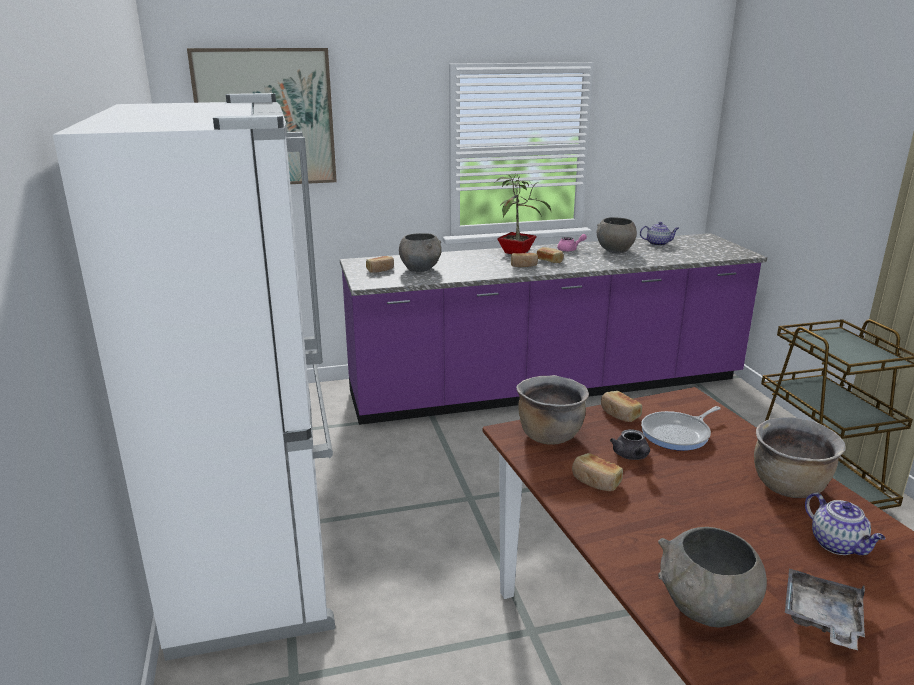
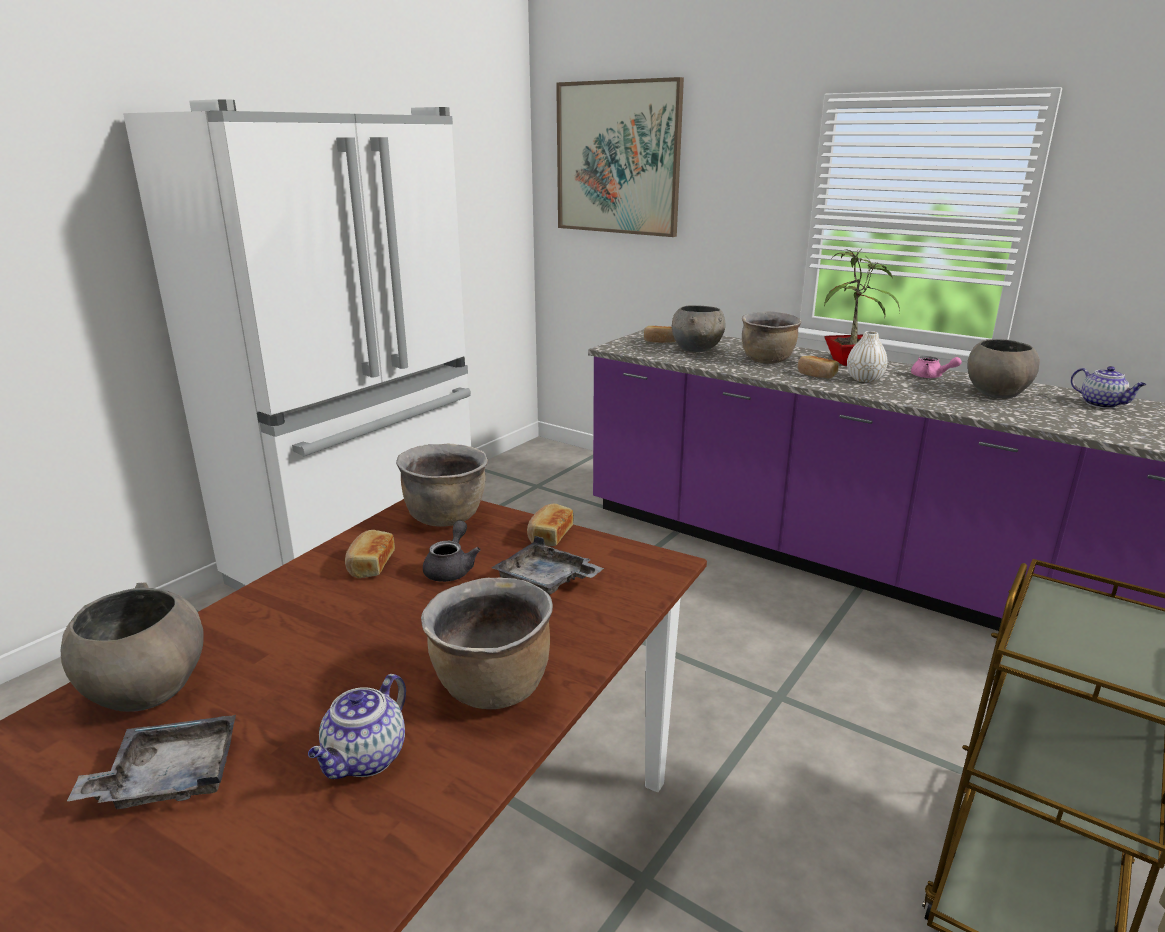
camera: 50 degrees right, 0 degrees up
(477, 264) = (767, 360): none -> brown cooking pot
(550, 261) = (864, 379): bread -> white vase
(632, 456) = (451, 569): grey teapot -> grey teapot turned 150 degrees clockwise
(678, 434) = (546, 580): frying pan -> grey tray

